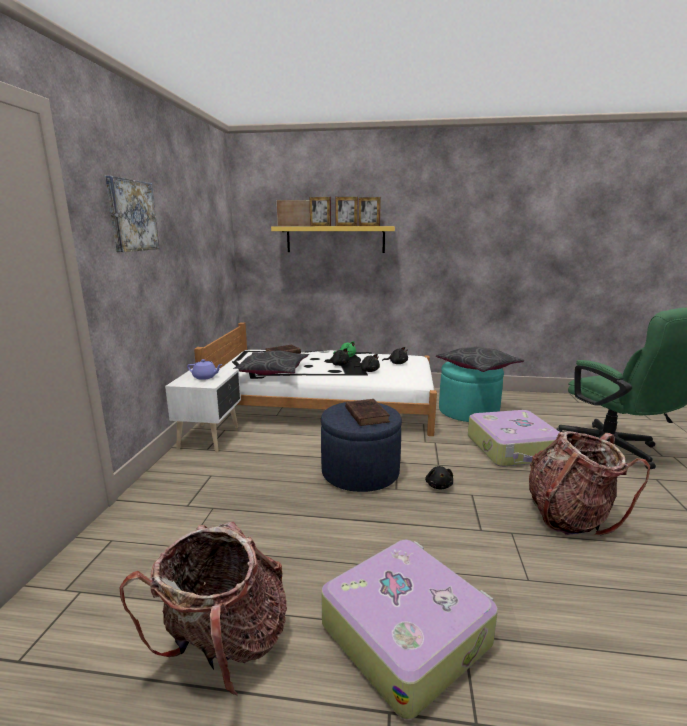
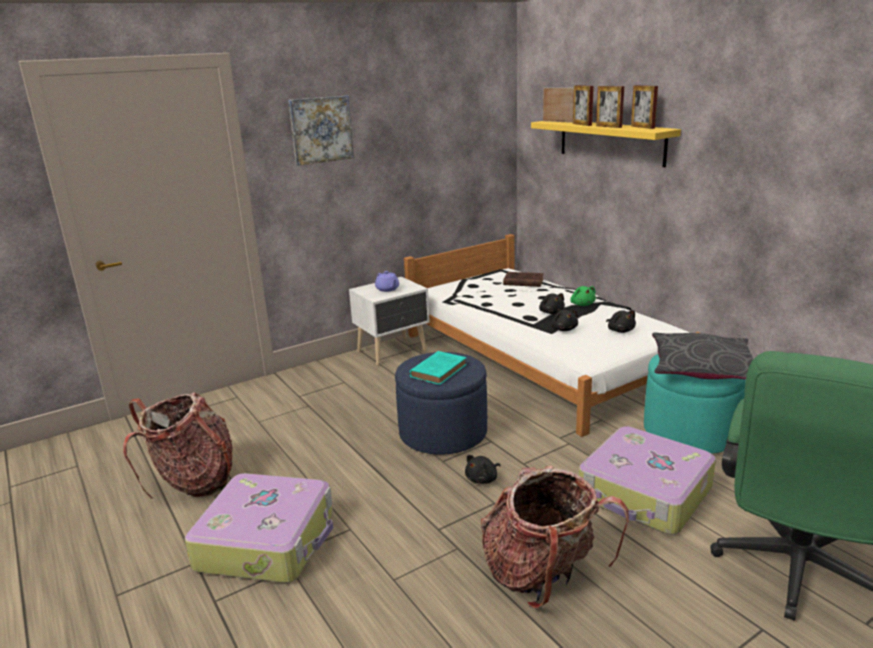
camera: 50 degrees right, 5 degrees up
(272, 371) = (474, 300): grey pillow -> none
(366, 414) = (439, 370): brown book -> turquoise book

